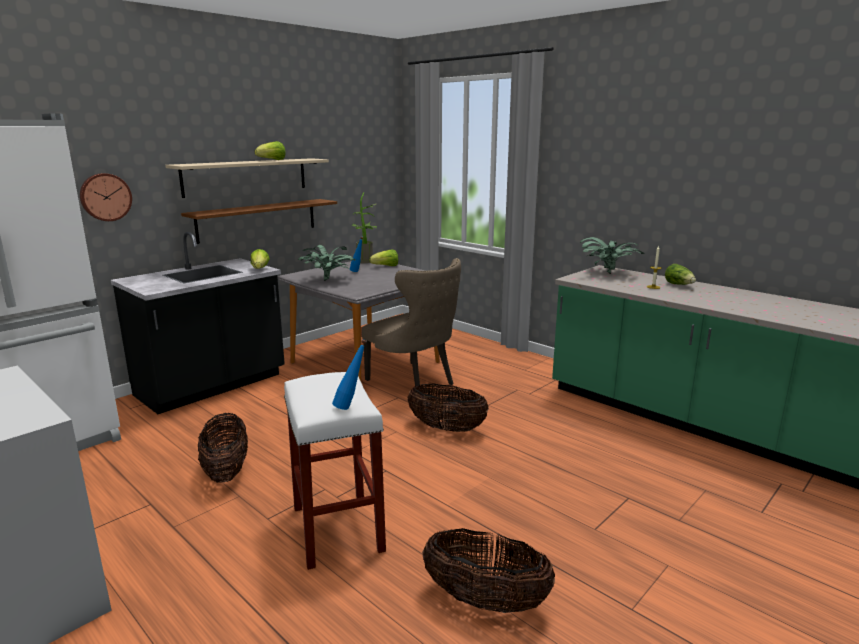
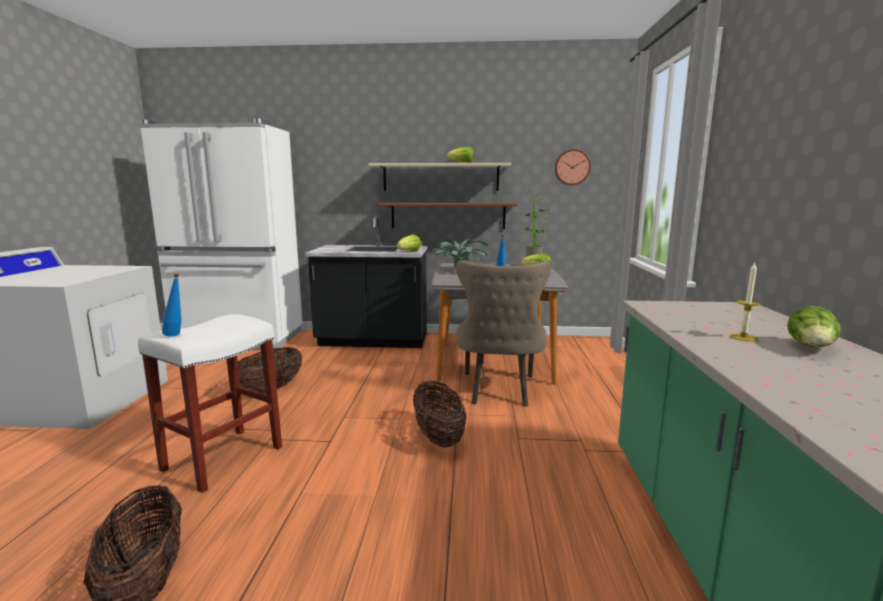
camera: 50 degrees right, 5 degrees down
(105, 197) = (329, 185): wall clock -> wall clock (572, 167)
(607, 273) = (728, 310): potted plant -> none

